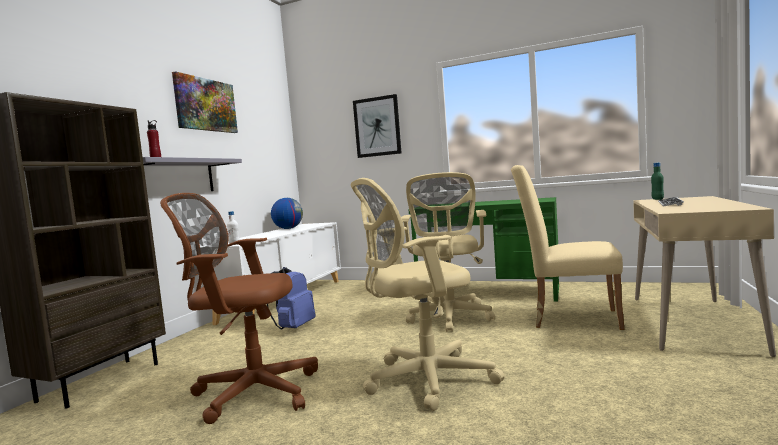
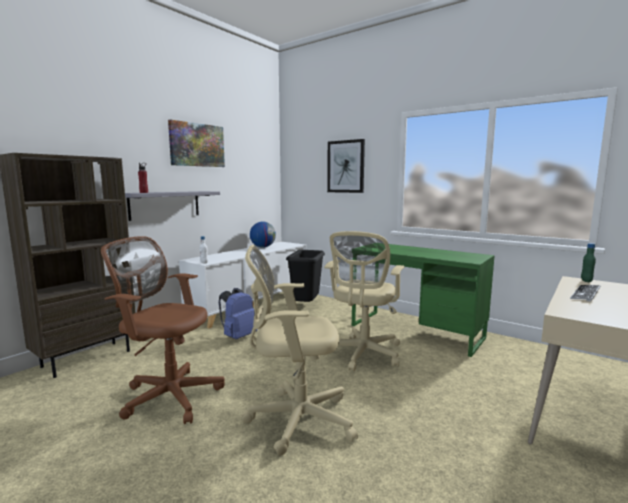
camera: 15 degrees right, 5 degrees up
(351, 291) = (306, 306): none -> black trash can
(567, 317) = (466, 379): beige chair -> none

